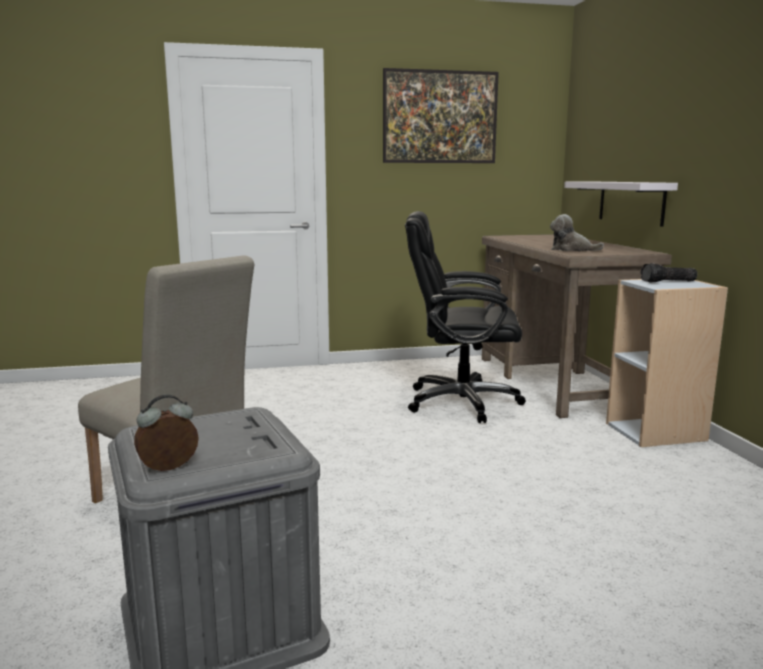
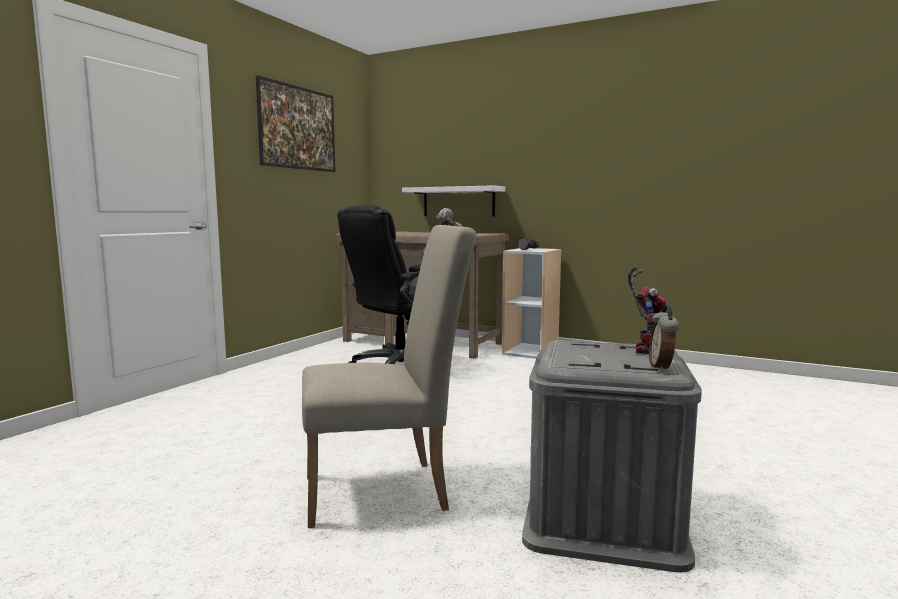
camera: 50 degrees left, 5 degrees down
(255, 447) = (644, 349): none -> toy robot

